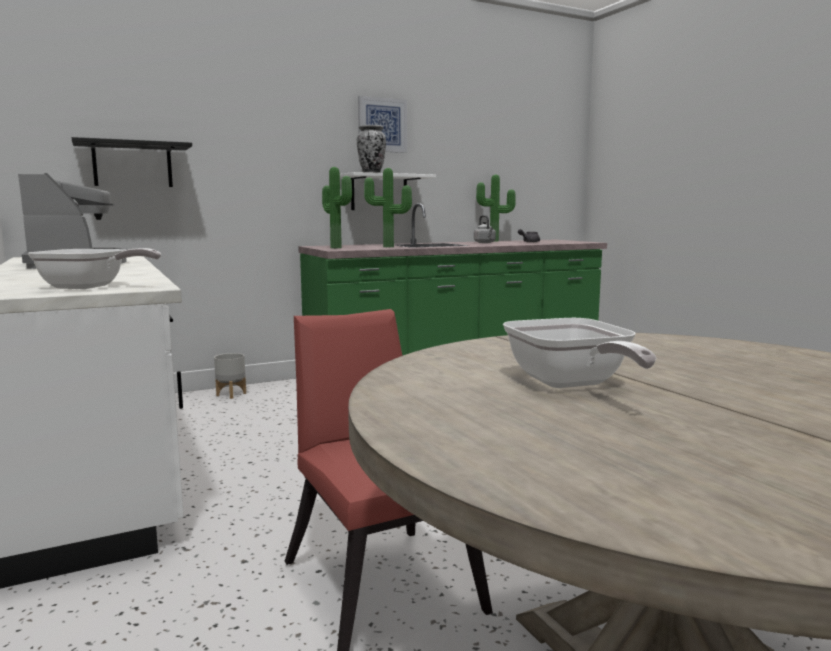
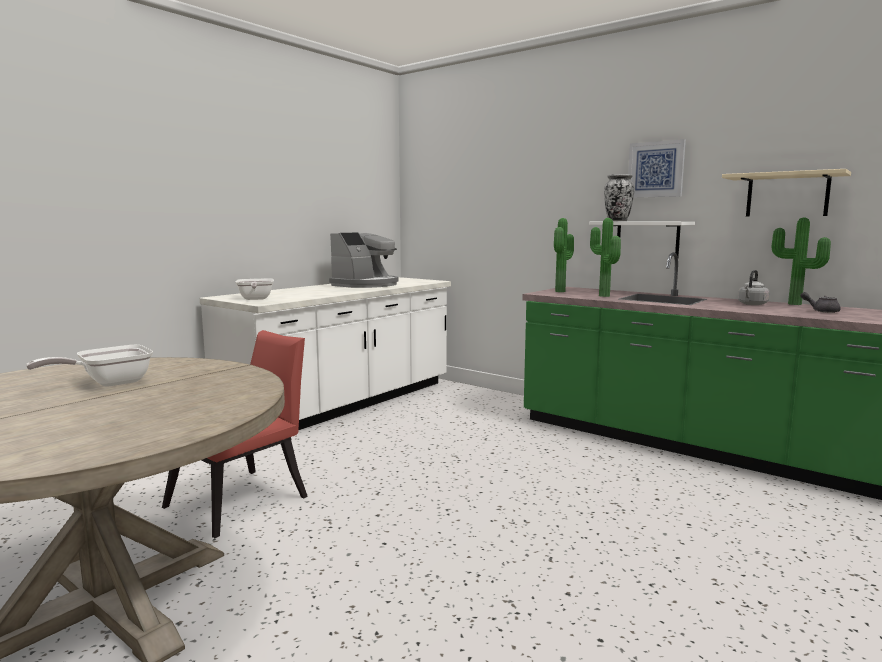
camera: 65 degrees right, 0 degrees up
(132, 165) = (460, 219): black shelf -> none
(231, 394) = (491, 397): grey planter -> none
(477, 157) = (787, 195): none -> beige shelf

